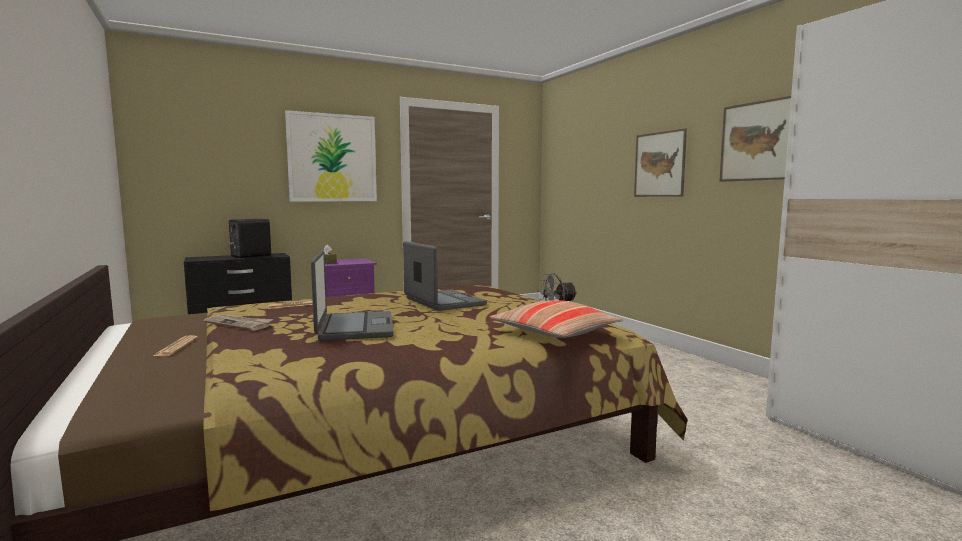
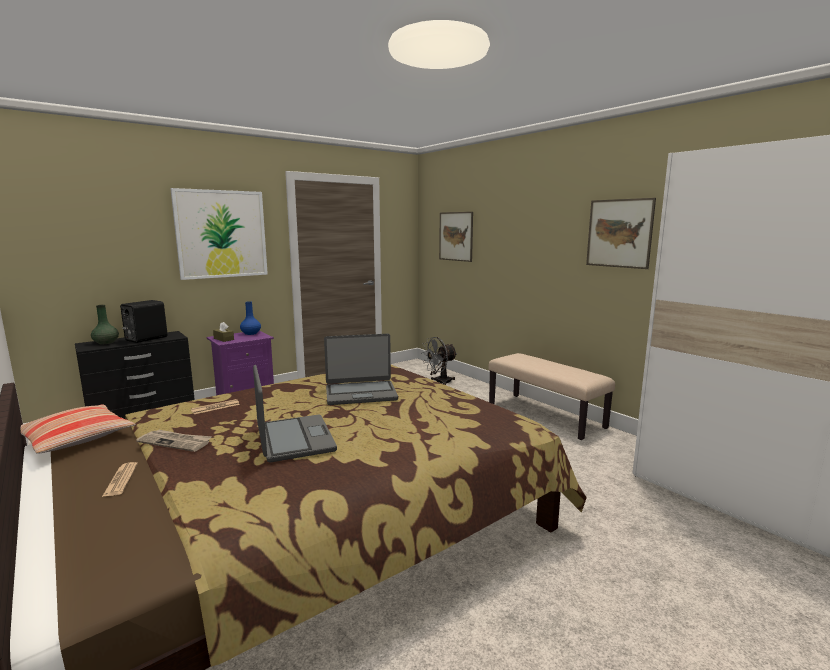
camera: 10 degrees left, 5 degrees up
(213, 257) = (106, 342): none -> green vase
(355, 260) = (250, 333): none -> blue vase
(443, 302) = (360, 393): laptop -> laptop turned 120 degrees clockwise
(554, 333) = (477, 432): pillow -> pillow (76, 438)
(659, 164) = (532, 244): picture -> picture (456, 236)
(672, 359) = (545, 415): none -> beige bench

